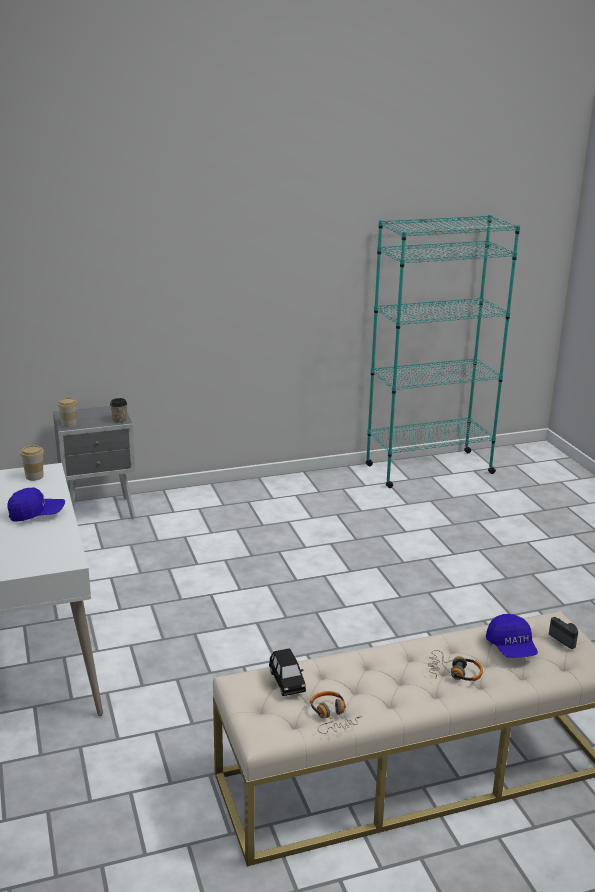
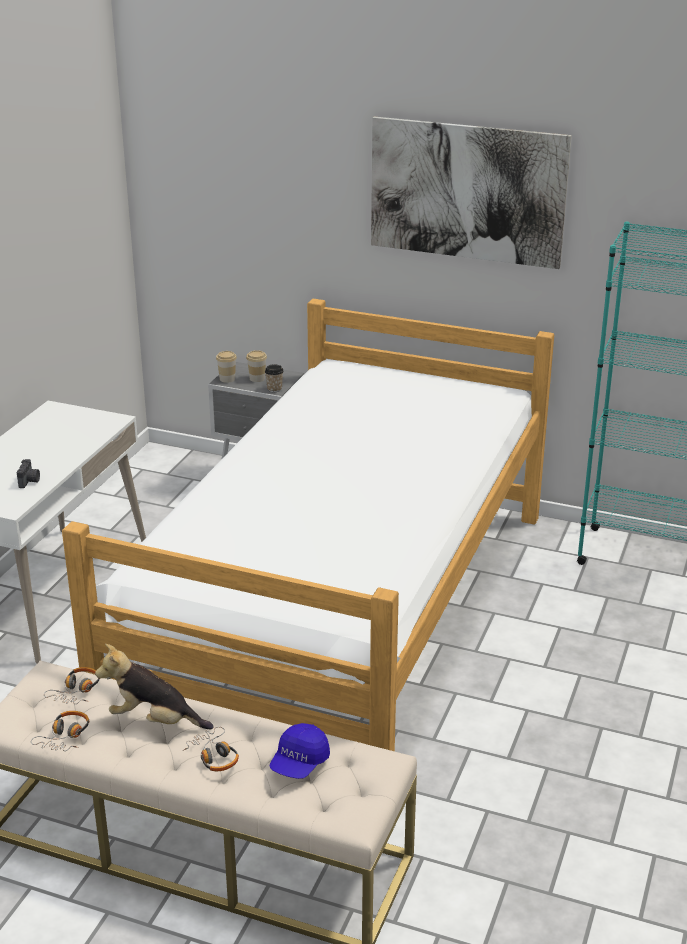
camera: 40 degrees right, 5 degrees up
(34, 476) = (96, 422): cup -> cup (257, 378)
(36, 514) = (48, 458): blue cap -> none
(257, 217) = (467, 192): none -> picture
(287, 682) = (76, 691): black toy car -> headphones
(295, 578) = (345, 619): none -> bed
(375, 672) = (154, 720): none -> plush toy
(565, 639) = (363, 782): camera -> camera (30, 481)

